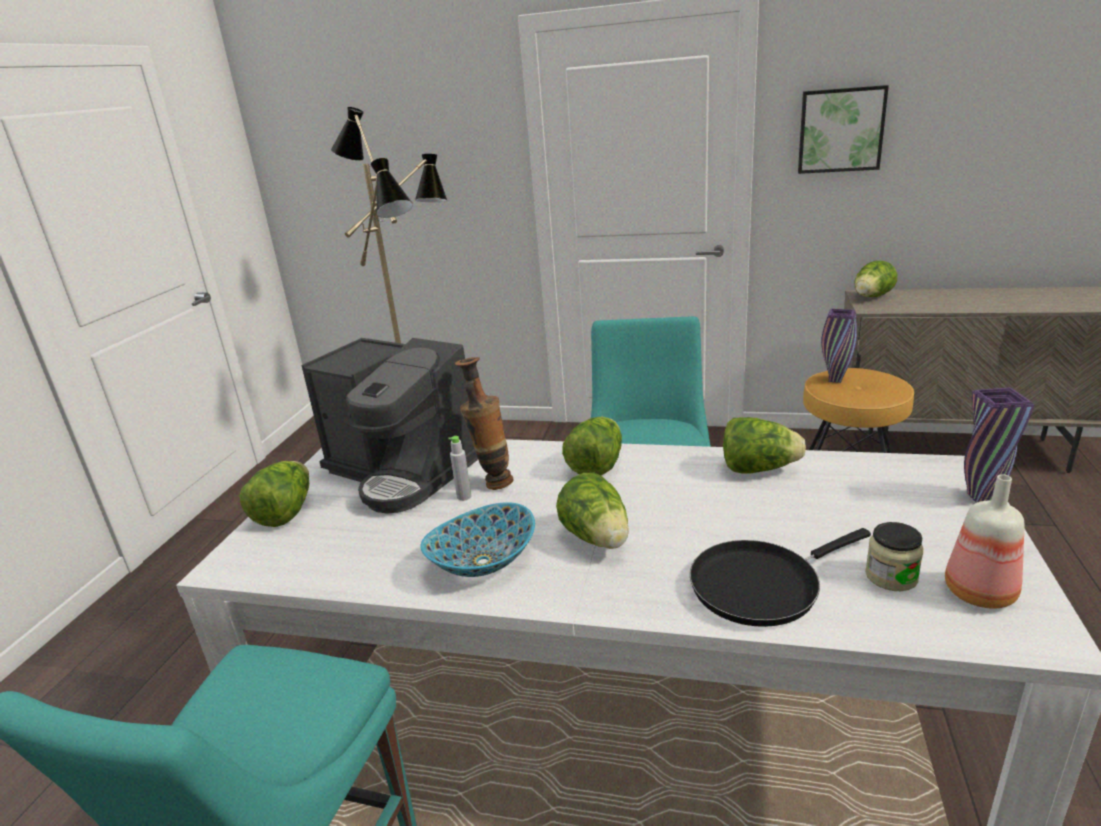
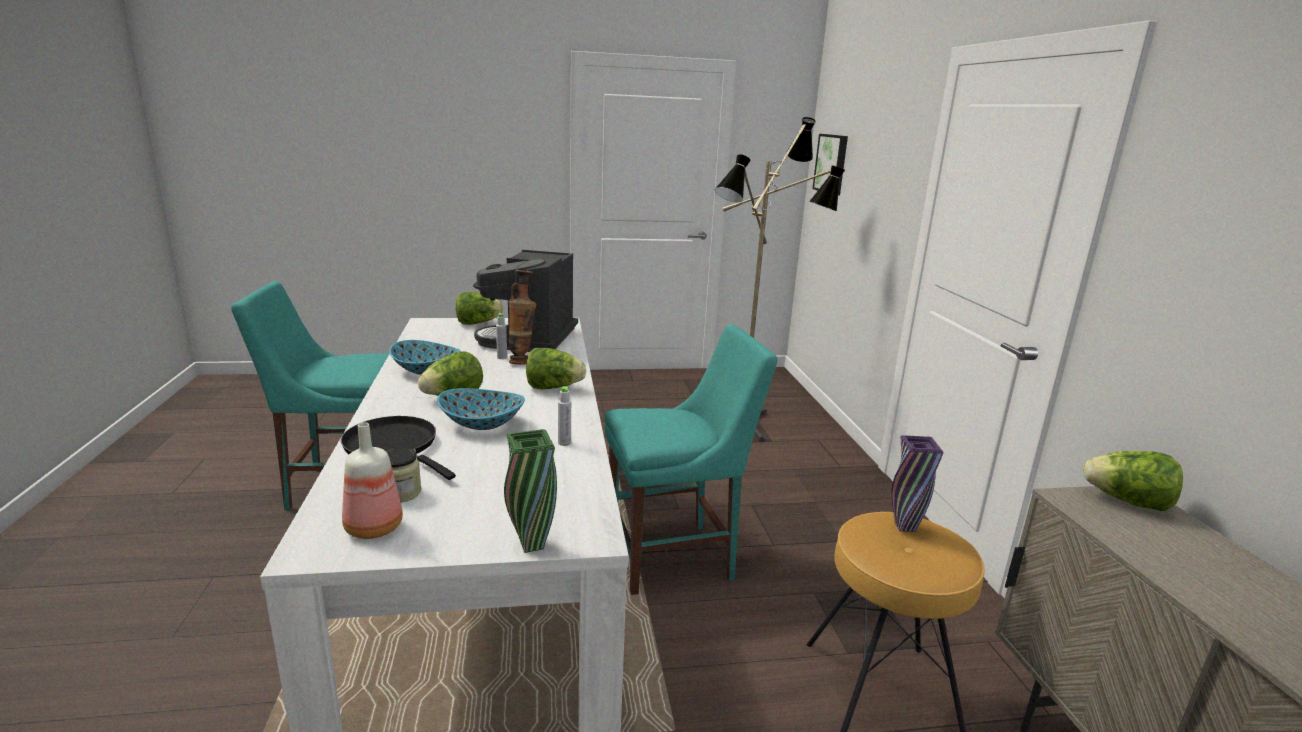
camera: 65 degrees right, 5 degrees down
(700, 518) = (482, 424): none -> bowl
(758, 469) = (564, 443): lettuce -> grey bottle
(840, 130) = (1201, 238): picture -> picture (832, 164)
(981, 498) = (532, 545): purple vase -> green vase

